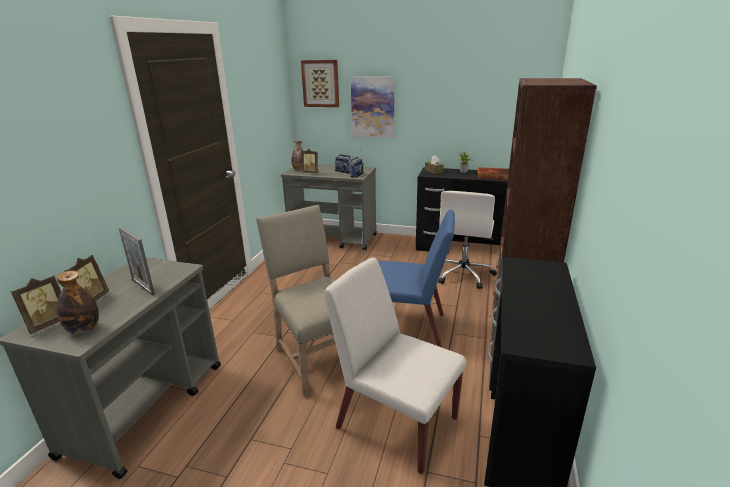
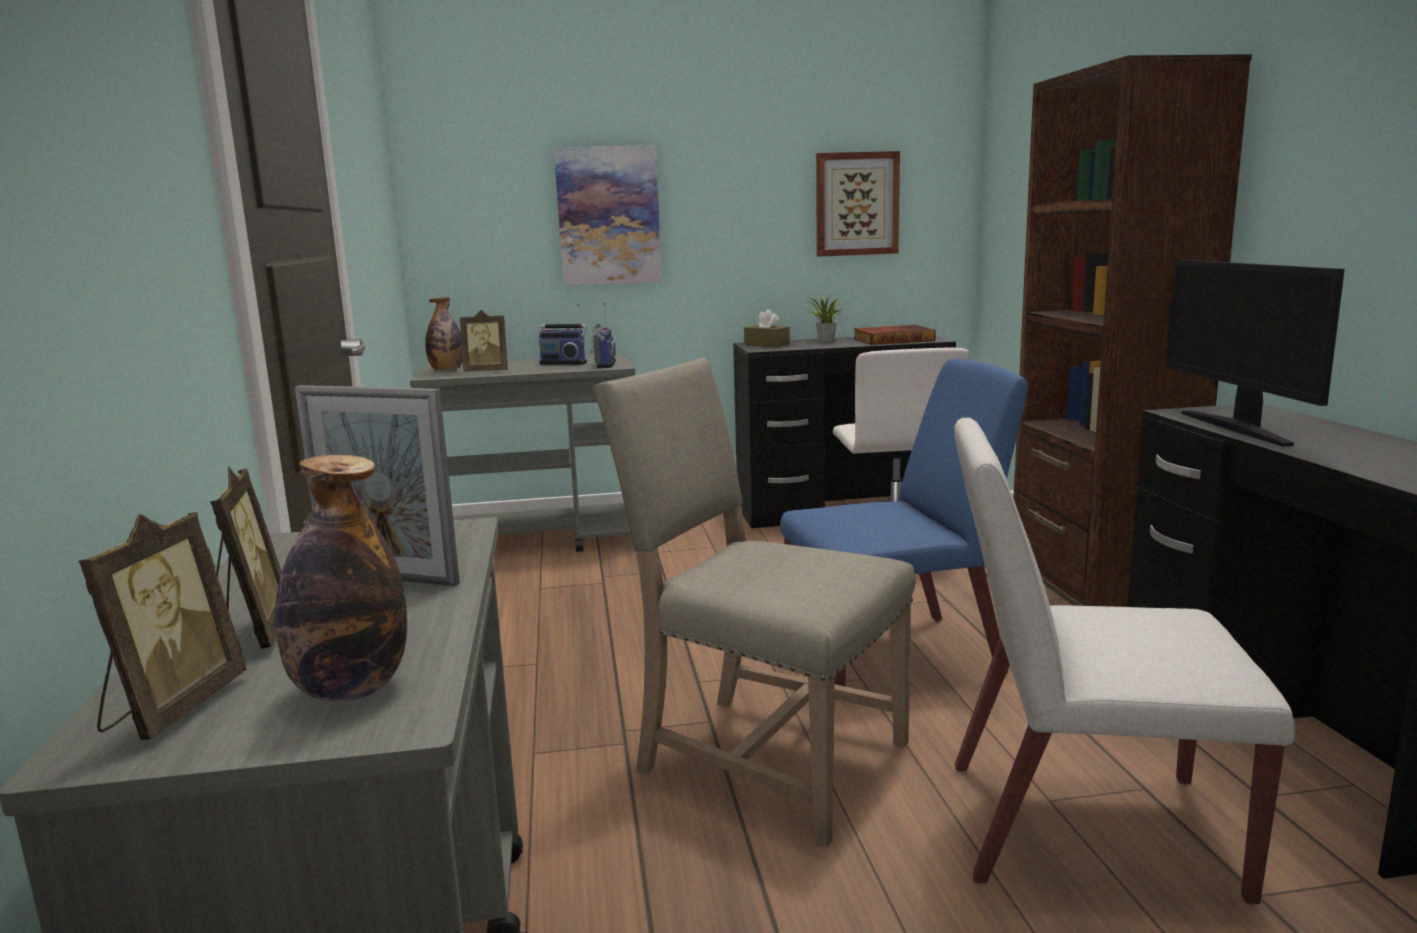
camera: 25 degrees left, 10 degrees down
(320, 83) = (476, 165): picture -> picture (856, 204)
(517, 279) = (1238, 428): none -> monitor

